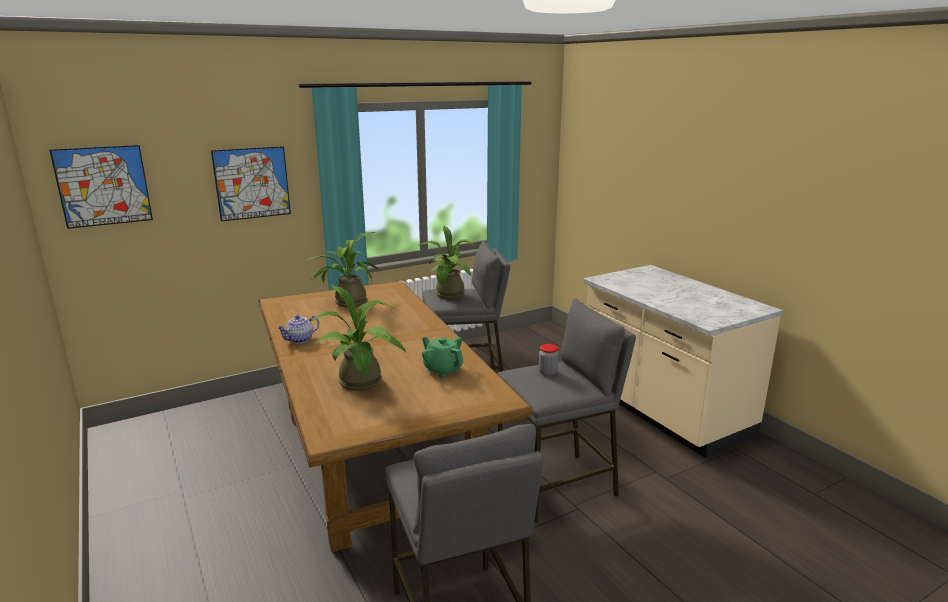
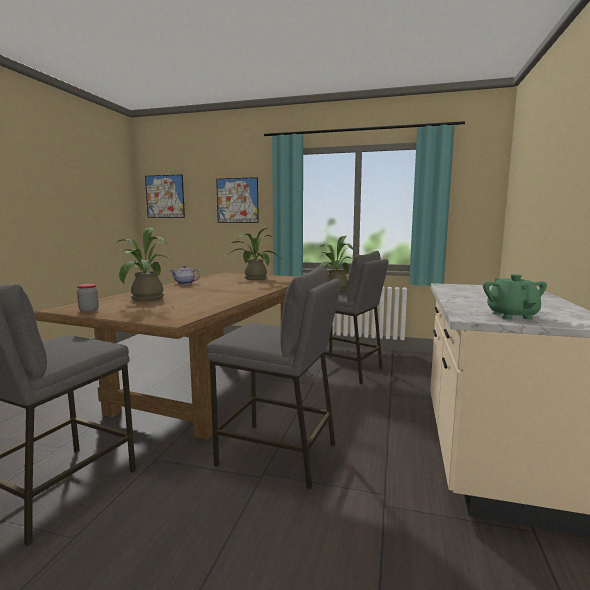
camera: 45 degrees right, 10 degrees down
(442, 370) = (198, 304): green teapot -> green teapot (511, 315)
(548, 372) = (273, 329): jar -> jar (89, 310)

